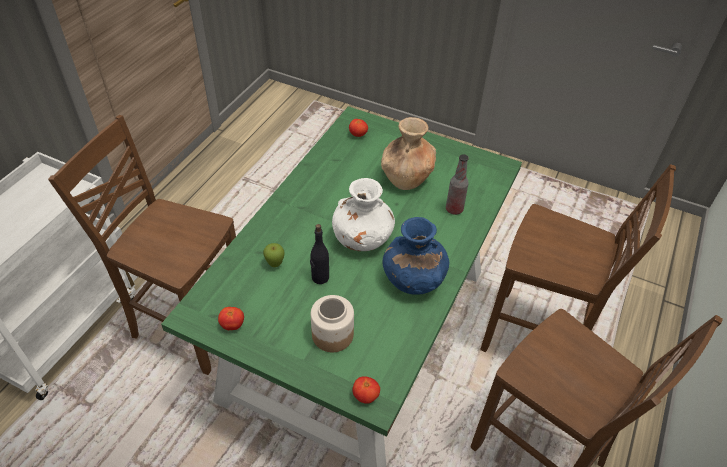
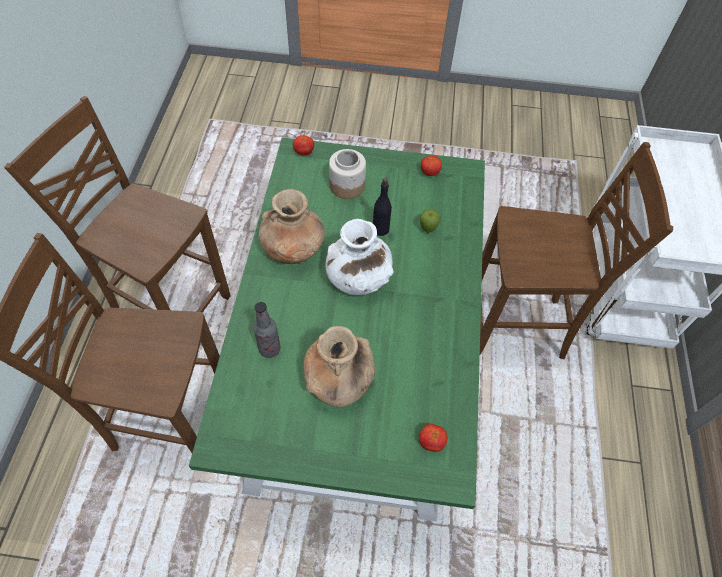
camera: 160 degrees right, 10 degrees up
(413, 280) = (294, 249): blue vase -> brown vase

